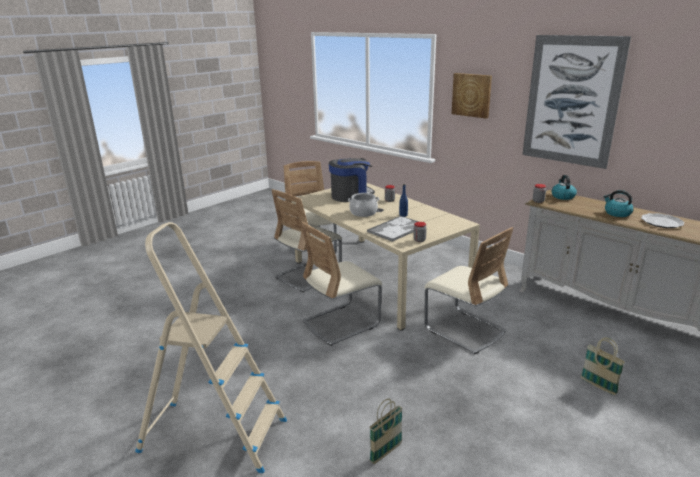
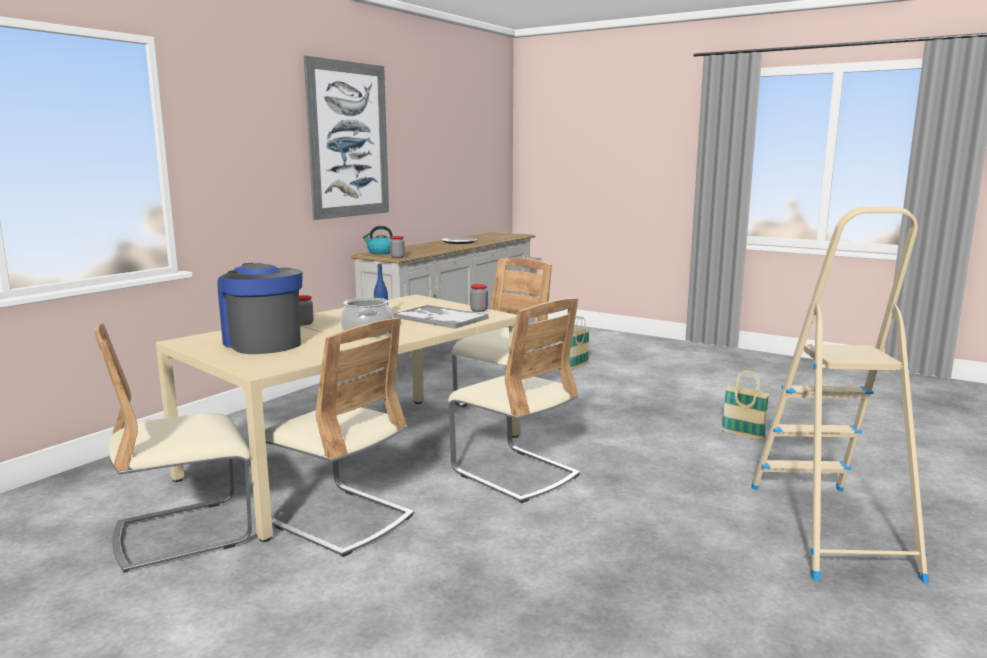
camera: 100 degrees left, 10 degrees down
(471, 95) = (233, 144): picture -> none
(617, 213) = (436, 246): kettle -> none

